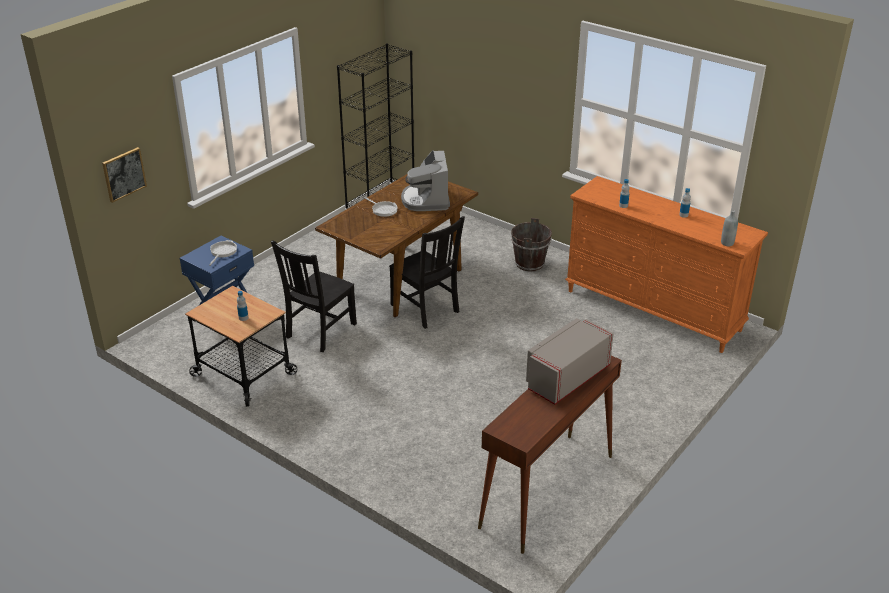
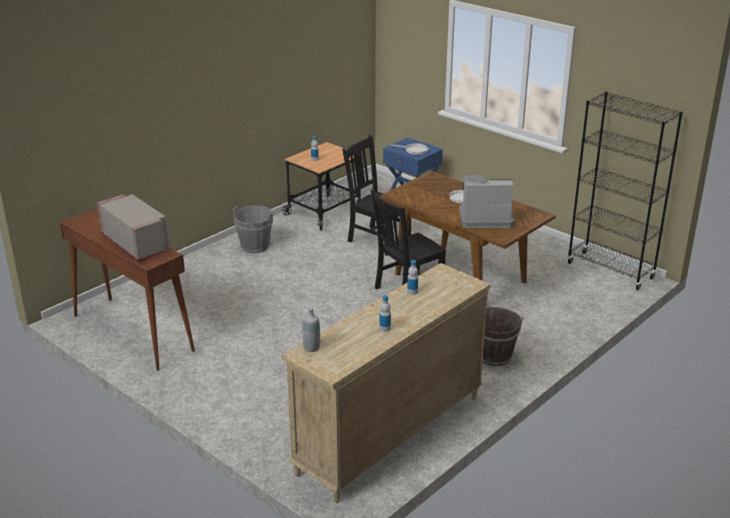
camera: 95 degrees right, 5 degrees down
(124, 174) = (400, 49): picture -> none
(335, 421) = (255, 246): none -> grey bucket
(653, 311) = (389, 435): orange dresser -> beige dresser

